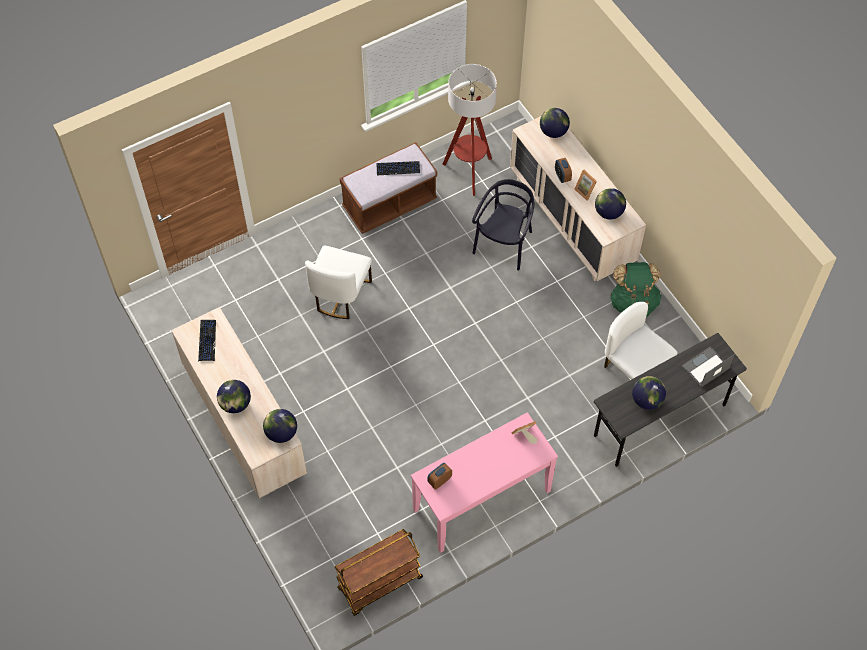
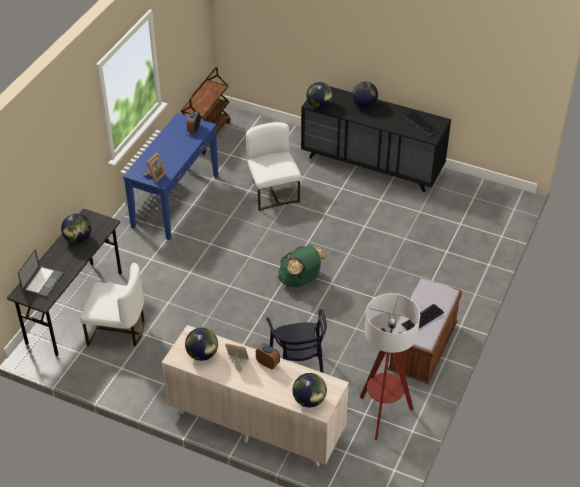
camera: 145 degrees right, 15 degrees down
(244, 423) = (372, 164): beige dresser -> black dresser
(340, 295) = (390, 265): white chair -> white chair (273, 192)
(482, 500) = (175, 201): pink console table -> blue console table
(633, 303) = (151, 382): green backpack -> green backpack (300, 280)

